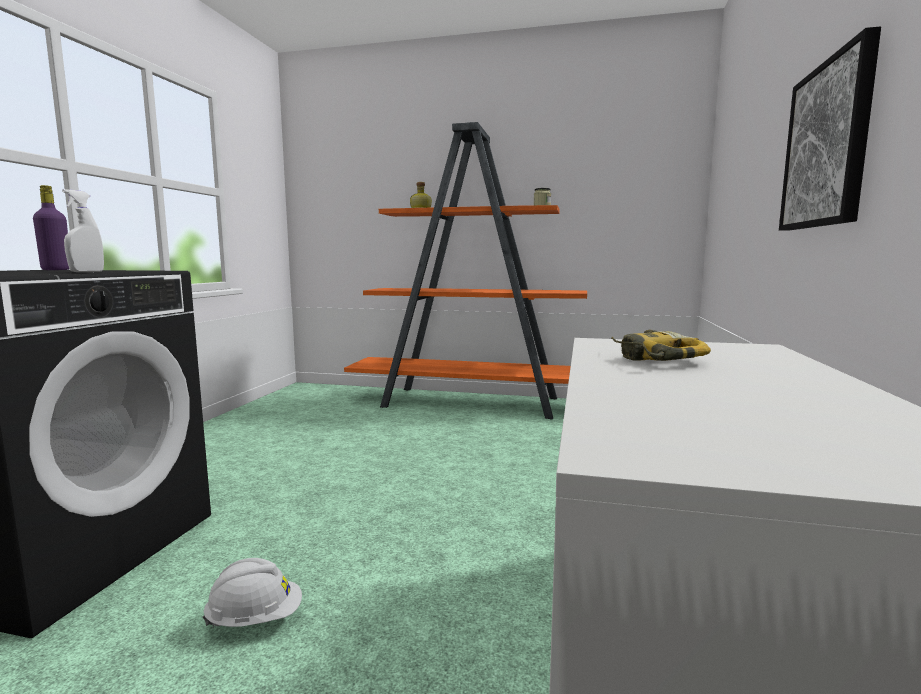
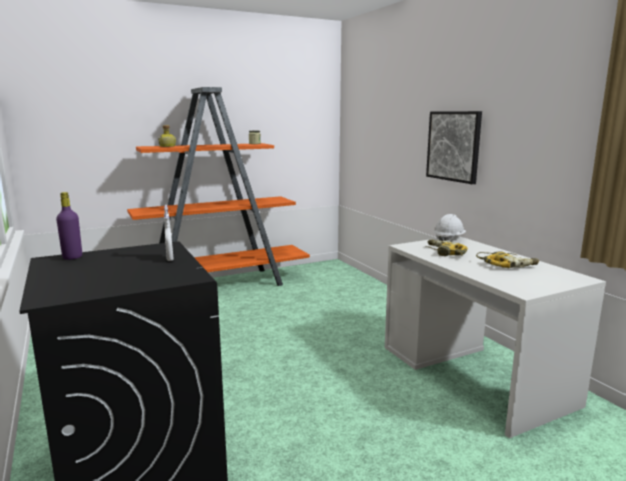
camera: 40 degrees left, 5 degrees up
(255, 619) = (313, 424): white hard hat -> white hard hat (449, 239)
(765, 396) = (507, 265): none -> power drill

